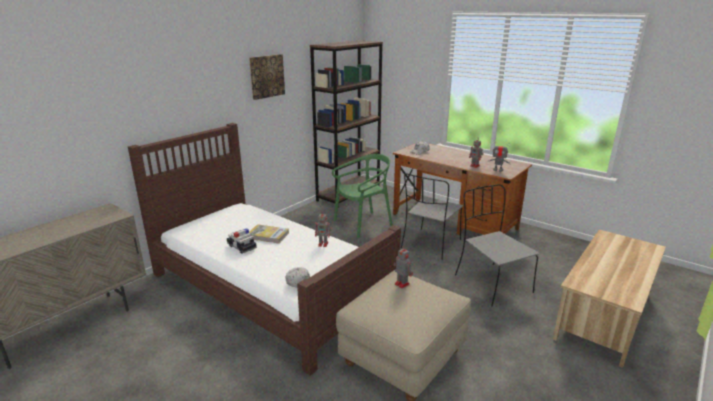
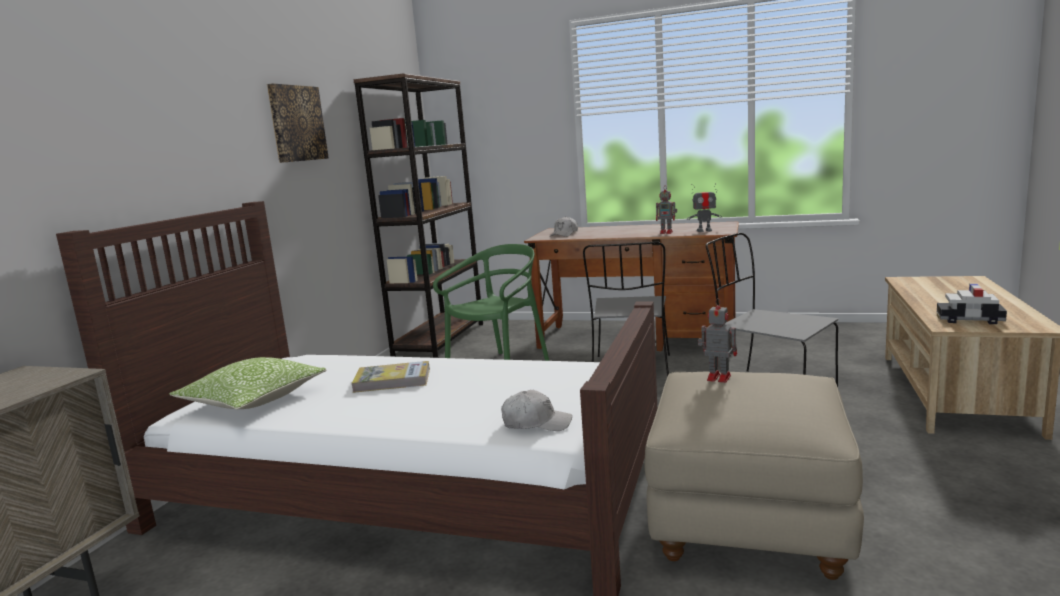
camera: 20 degrees left, 10 degrees down
(206, 230) = (253, 400): none -> pillow
(241, 247) = (355, 404): toy car -> toy car (969, 319)
(323, 244) = (511, 369): toy robot -> none

